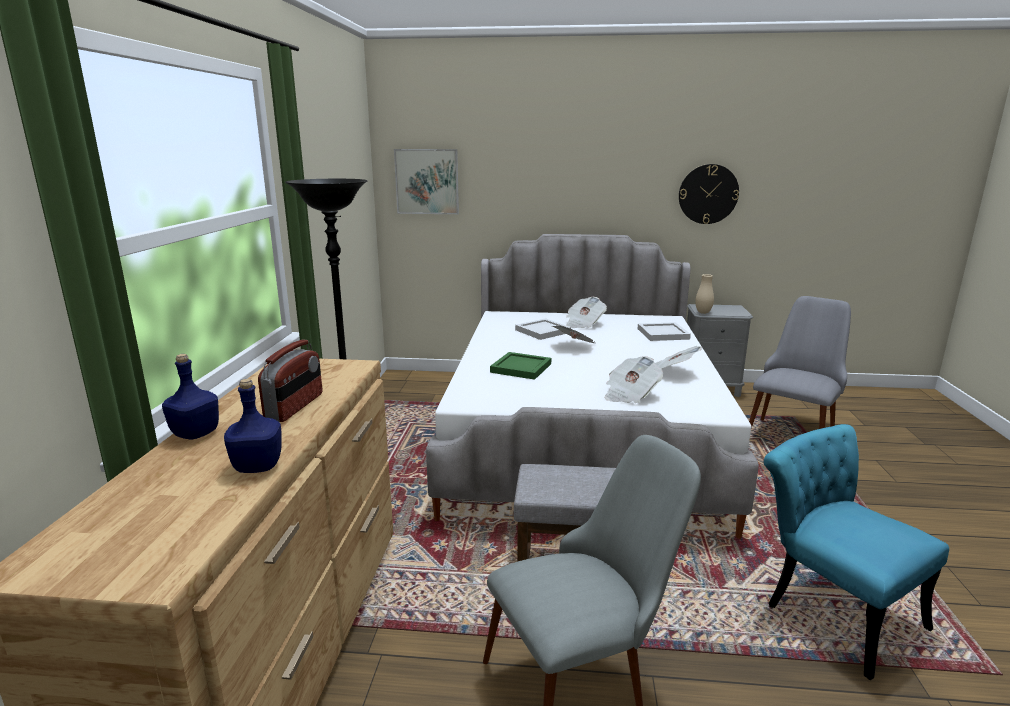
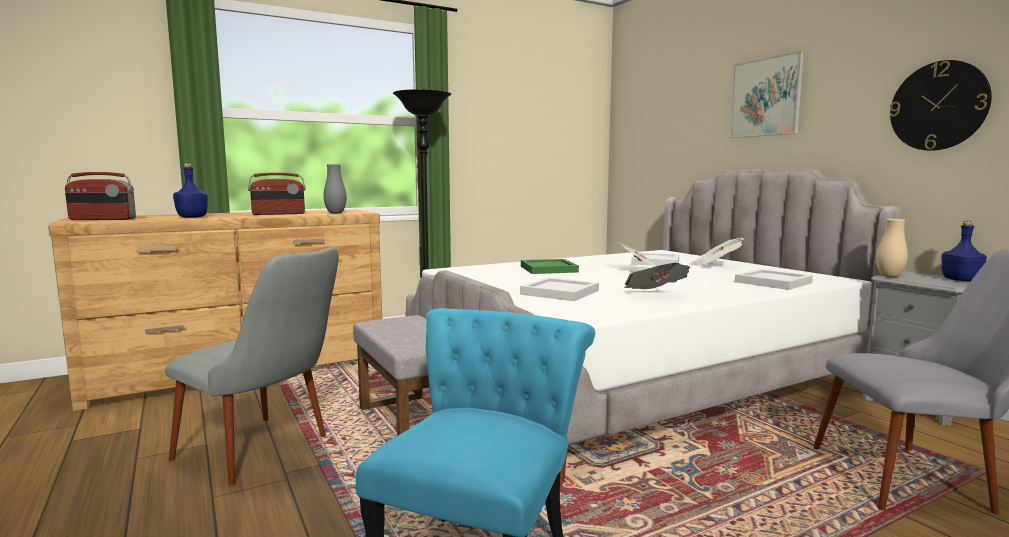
camera: 55 degrees right, 10 degrees down
(163, 545) = (102, 219): none -> radio
(195, 433) = (228, 213): blue bottle -> blue bottle (960, 280)
(345, 378) = (335, 213): none -> grey vase
(427, 181) = (642, 124): picture -> picture (765, 97)
(630, 395) = (558, 292): newspaper -> white tray

